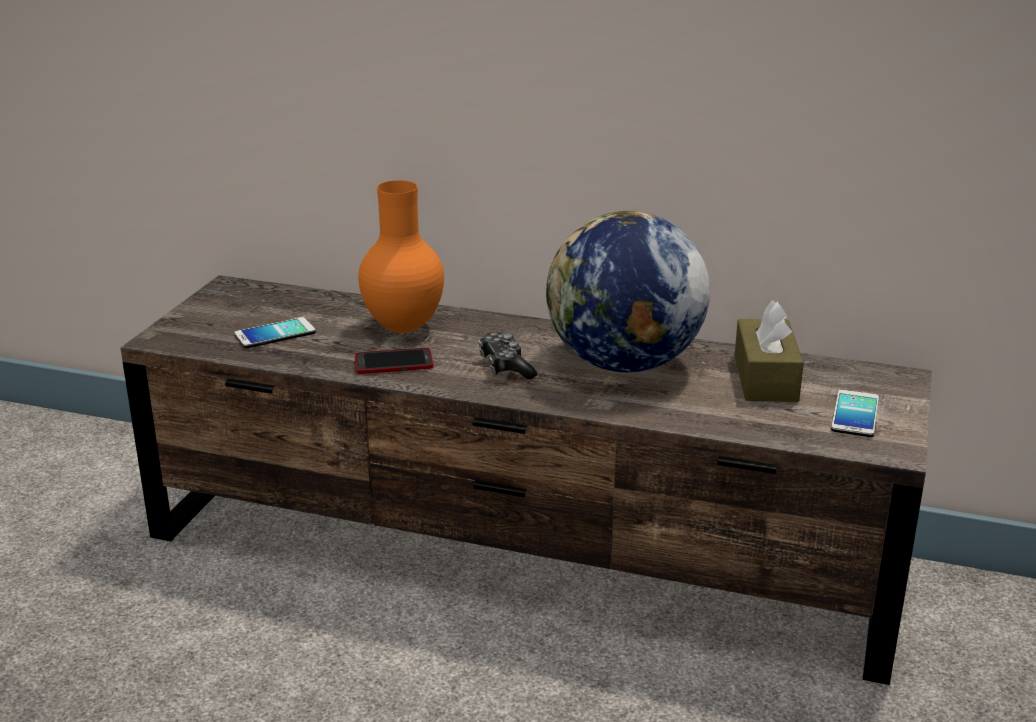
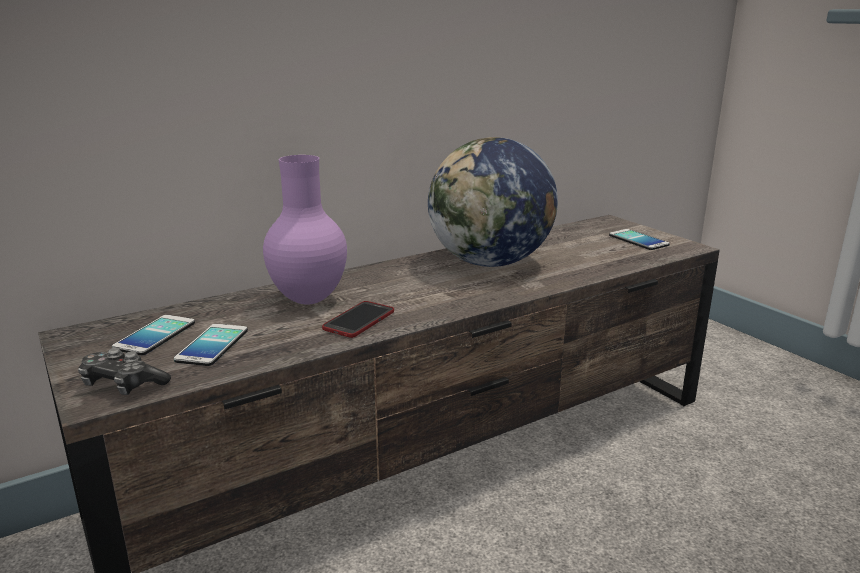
camera: 50 degrees left, 5 degrees down
(263, 310) = (155, 336): none -> phone
(404, 327) = (308, 299): orange vase -> purple vase
(506, 366) = (434, 291): game controller -> game controller (123, 385)
(765, 378) = (566, 242): brown tissue box -> none

